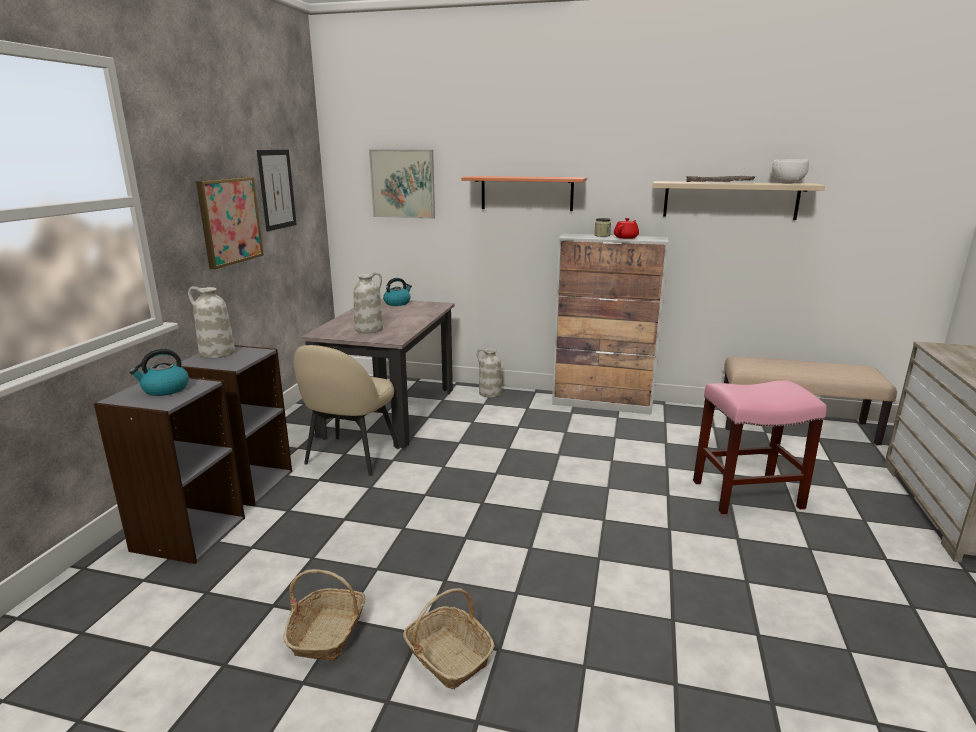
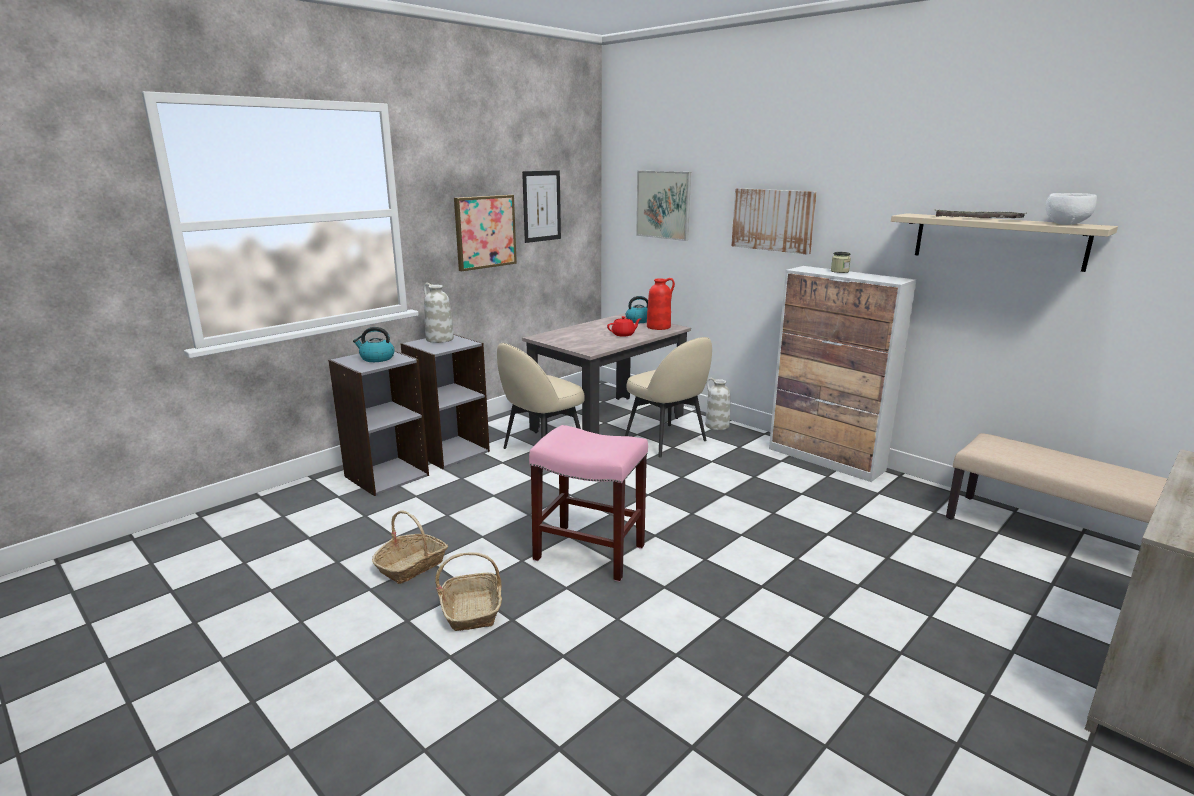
camera: 30 degrees right, 0 degrees up
(369, 329) = (582, 339): white vase -> none
(425, 306) = (659, 327): none -> red vase
(461, 417) = (666, 441): none -> beige chair
(527, 193) = (773, 220): shelf -> picture
(626, 237) = (861, 276): red teapot -> red teapot (624, 334)
(746, 495) = (888, 584): pink stool -> pink stool (588, 553)

